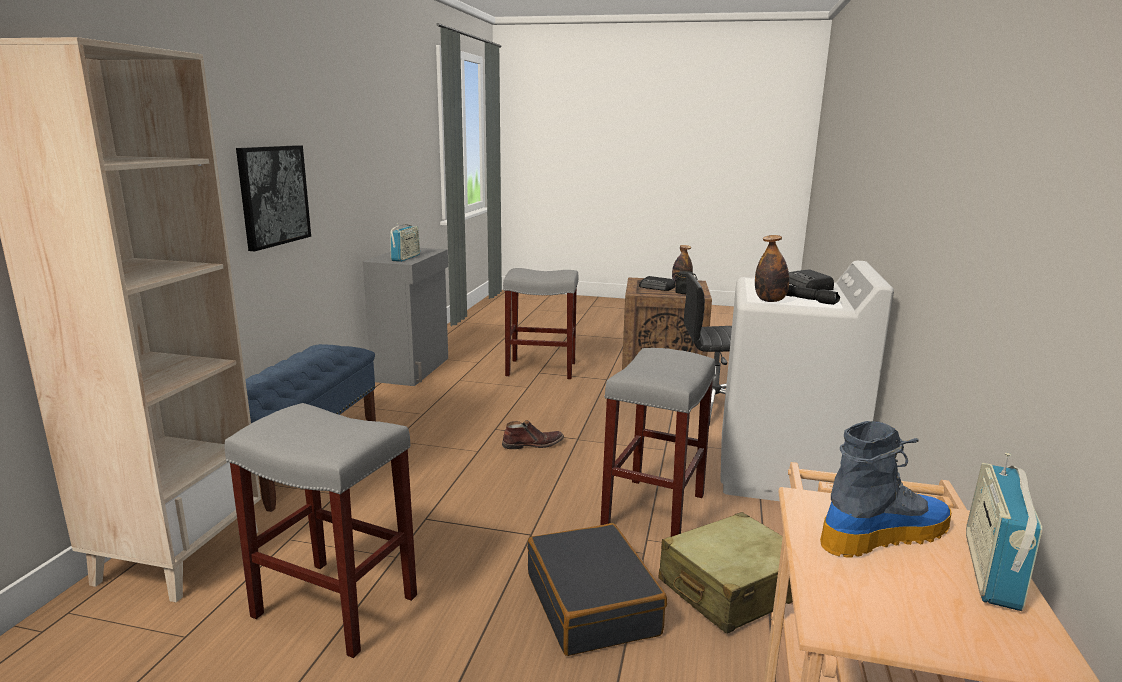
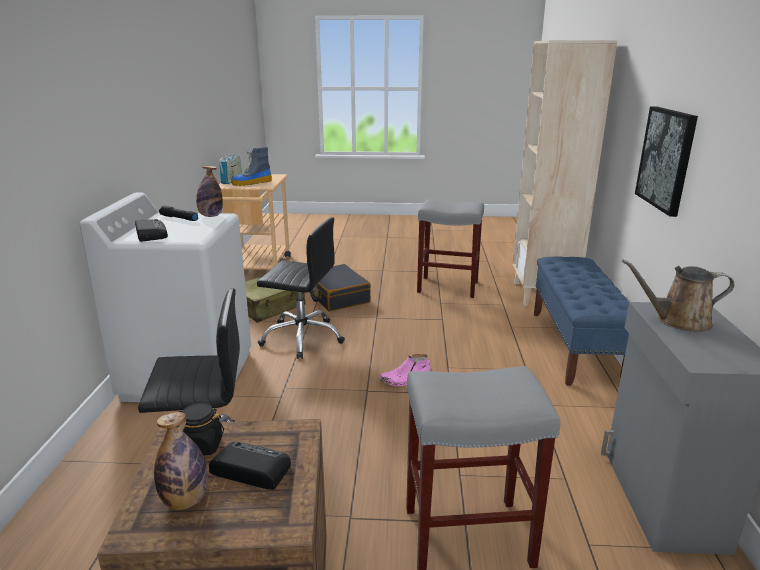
camera: 170 degrees right, 5 degrees up
(406, 258) = (678, 321): radio -> brown watering can
(532, 444) = (405, 379): brown boot -> pink boot
(653, 509) = (302, 337): grey stool -> black office chair

